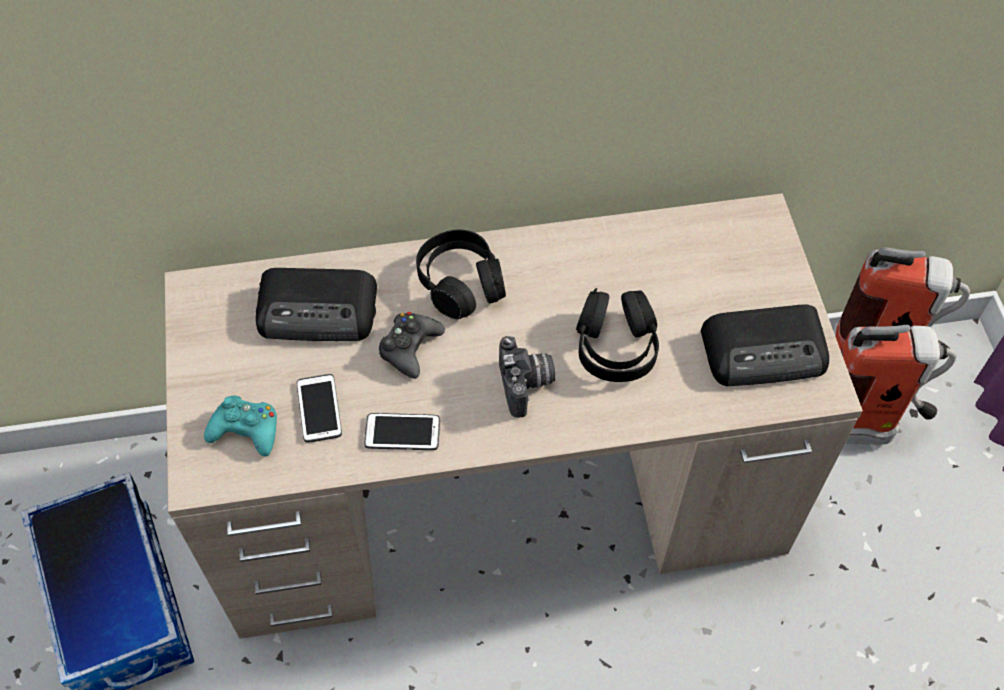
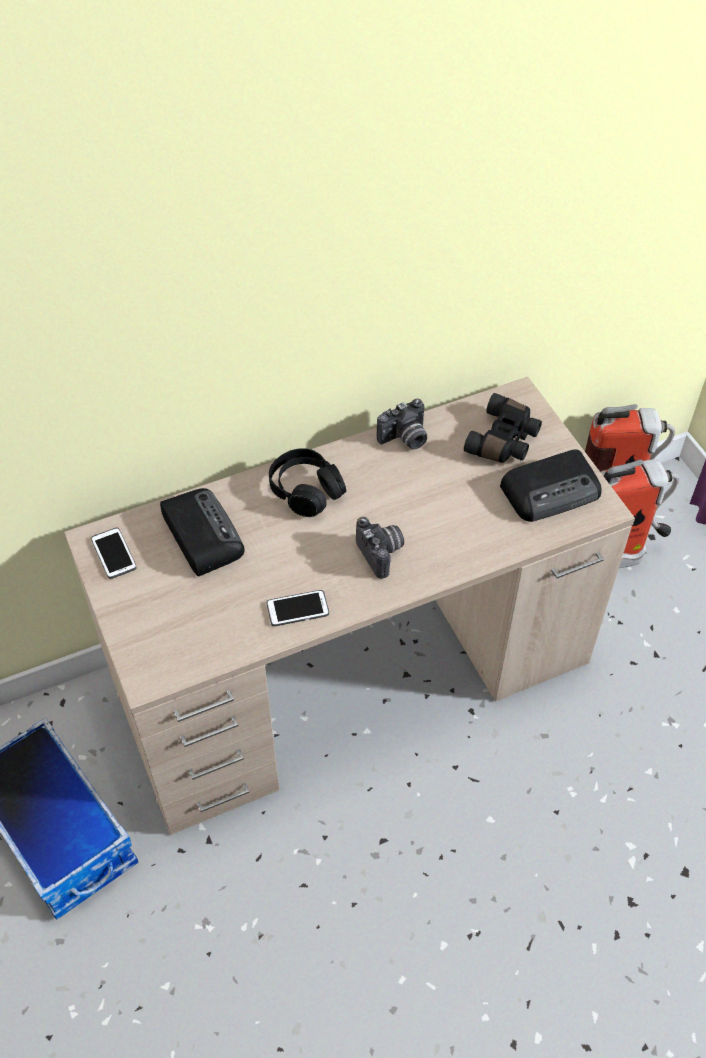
camera: 15 degrees left, 5 degrees down
(246, 430) = (173, 634): turquoise game controller -> none
(319, 310) = (201, 534): radio -> radio turned 105 degrees counterclockwise
(319, 409) = (226, 606): phone -> phone (114, 554)
(410, 348) = (282, 546): black game controller -> none
(602, 243) = (405, 439): none -> camera
(616, 346) = (440, 511): black headphones -> none
(726, 271) = (504, 440): none -> black binoculars

